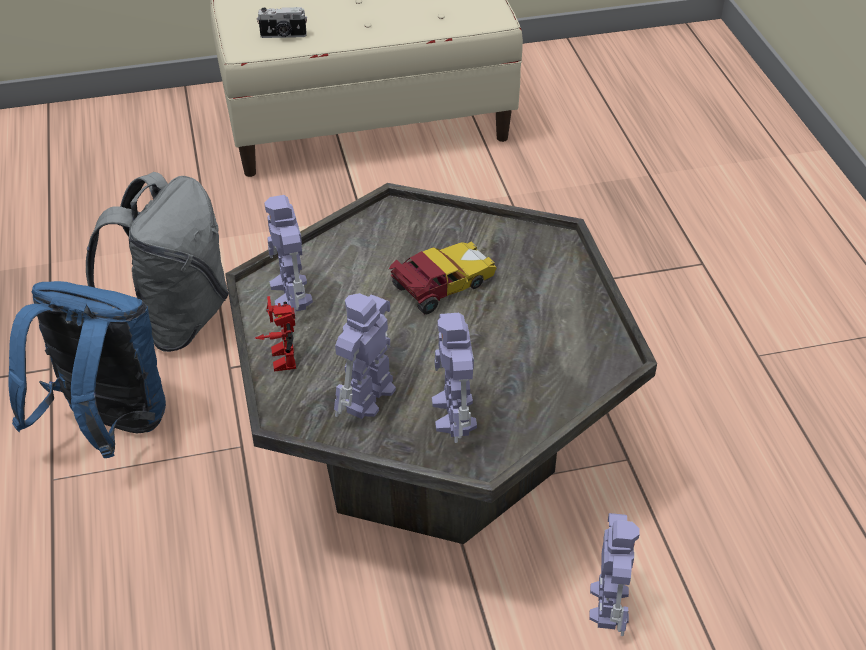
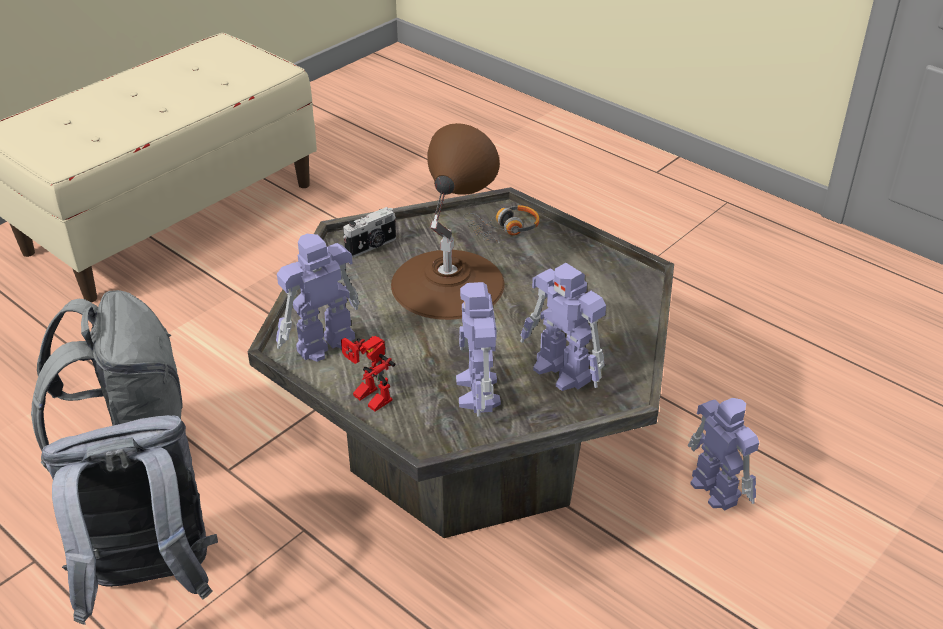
camera: 35 degrees left, 5 degrees down
(107, 427) = (151, 582): blue backpack -> grey backpack
(283, 35) = (90, 142): camera -> camera (372, 246)
(291, 294) = (323, 344): toy robot -> toy robot turned 105 degrees clockwise
(440, 287) = (447, 283): toy car -> brown table lamp
(540, 258) = (504, 230): none -> headphones

